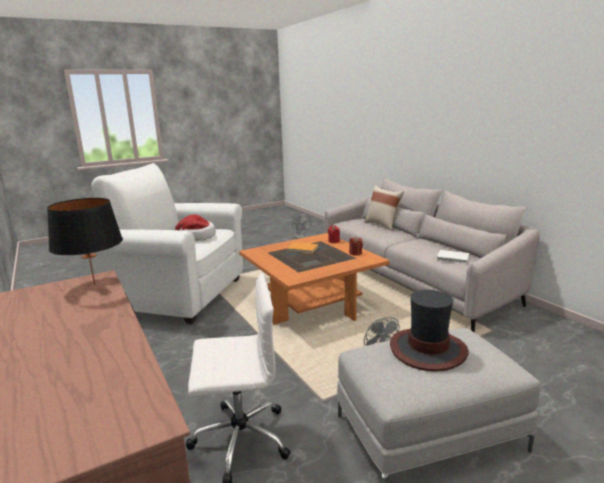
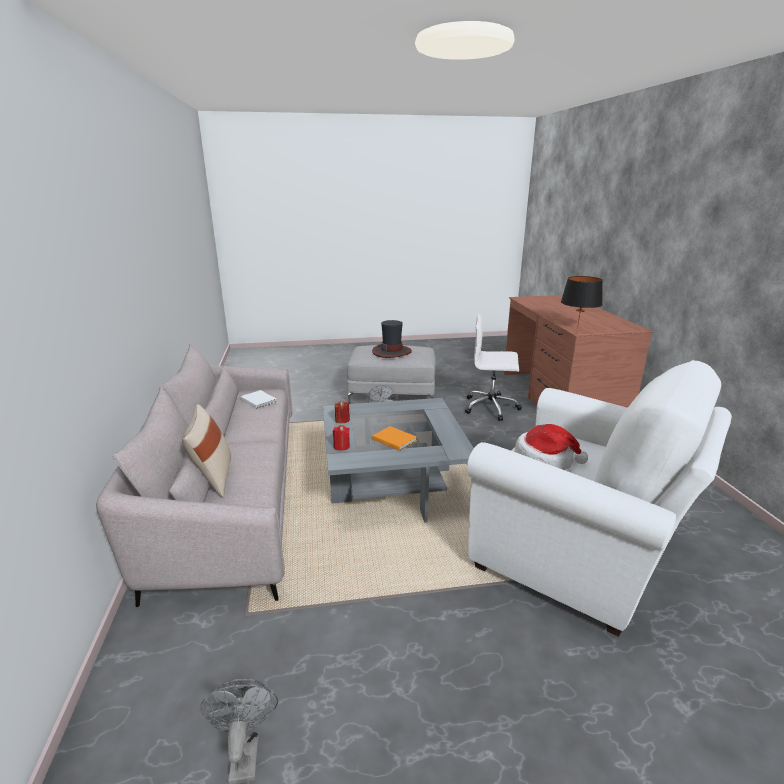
camera: 160 degrees left, 5 degrees up
(312, 304) = (393, 486): orange coffee table -> grey coffee table

